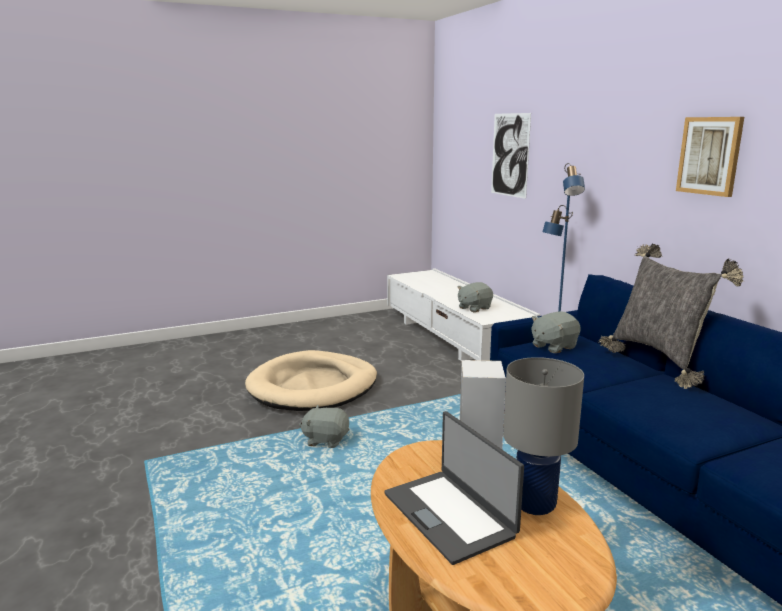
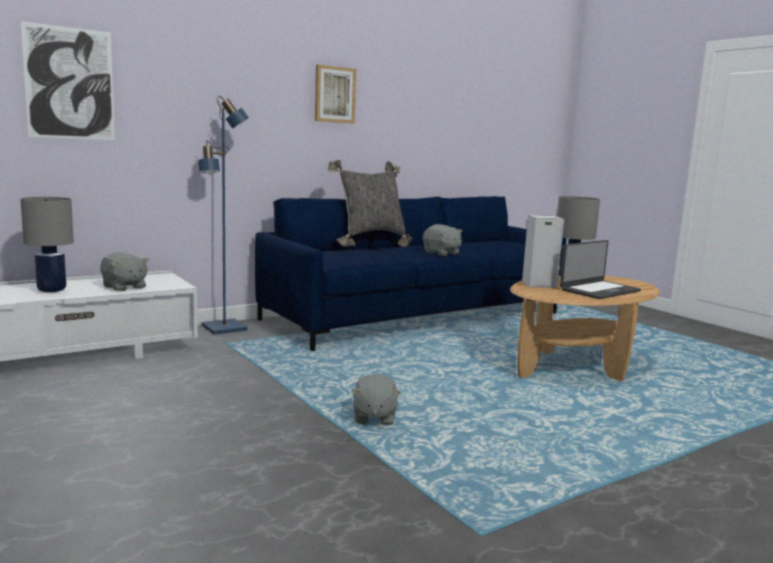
camera: 100 degrees left, 5 degrees down
(313, 386) = (206, 438): beige dog bed -> none
(455, 295) = (52, 291): none -> grey table lamp
(553, 346) = (333, 256): grey plush toy -> grey plush toy (441, 253)

